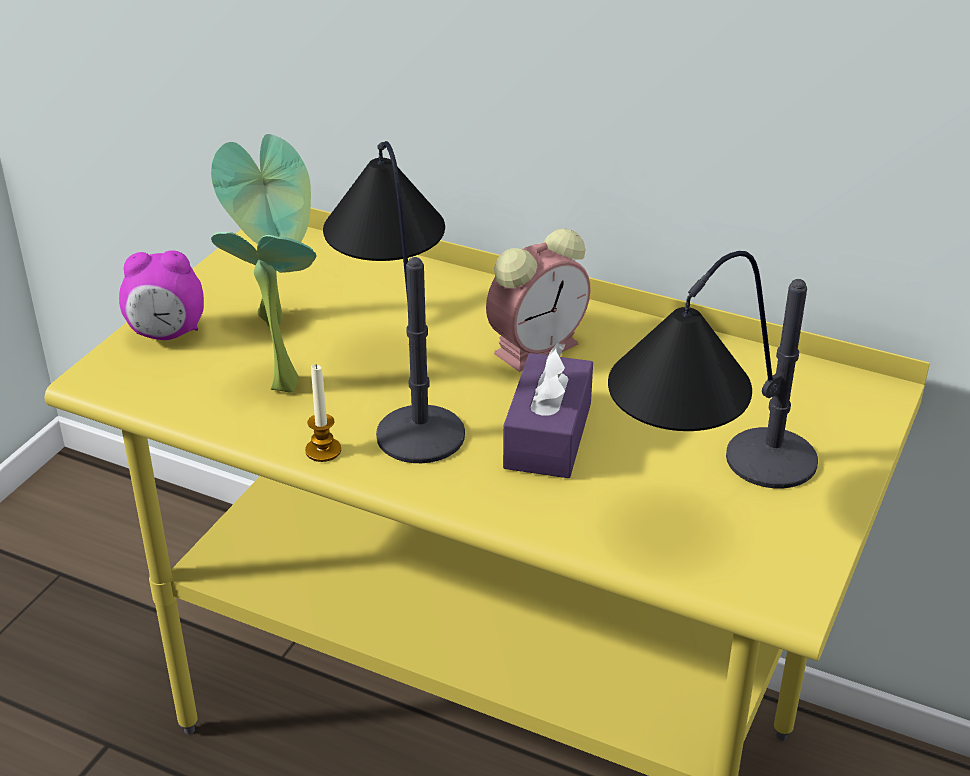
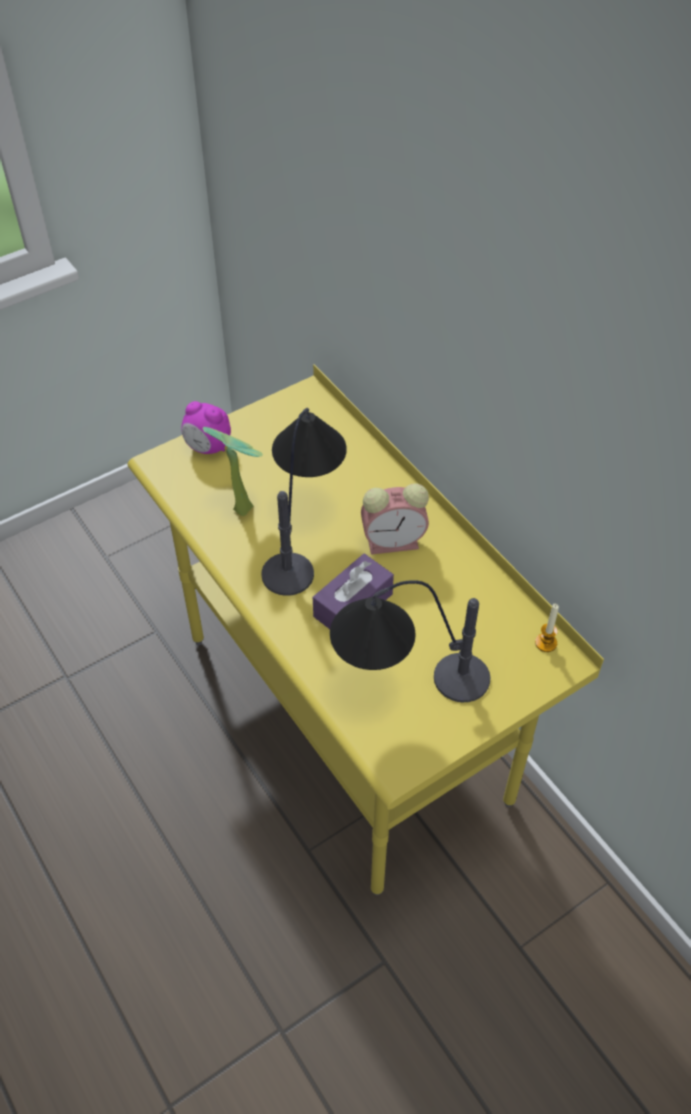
camera: 30 degrees right, 15 degrees up
(278, 318) = (271, 459): potted plant -> none
(323, 450) = (232, 562): candle -> candle (546, 643)

